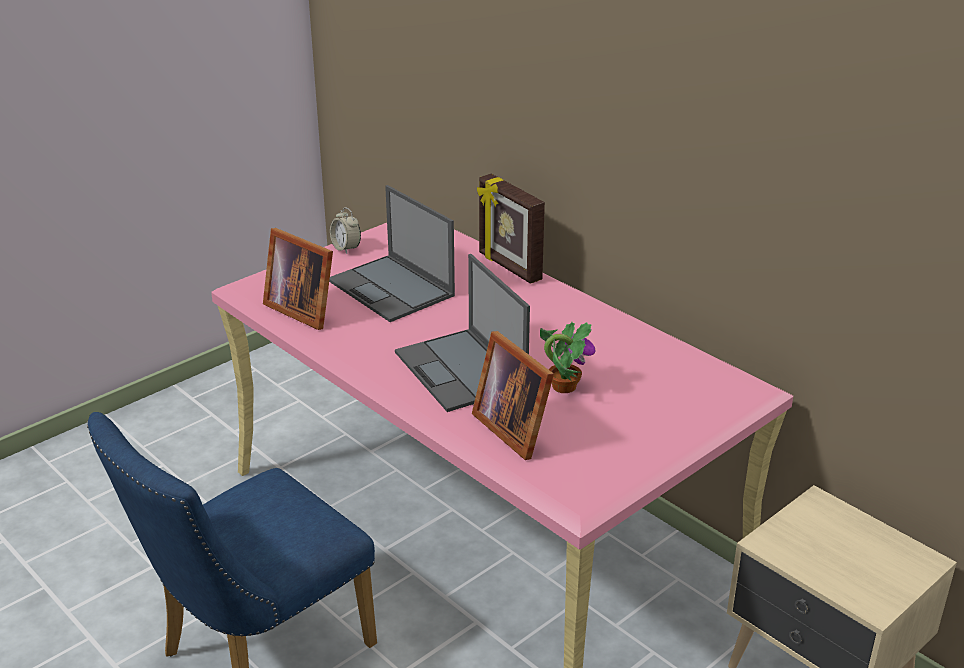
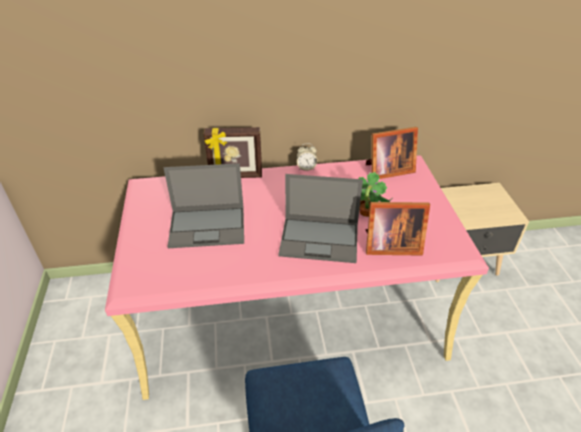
camera: 55 degrees left, 10 degrees up
(302, 309) = (188, 274): picture frame -> picture frame (387, 170)
(346, 248) = (139, 224): alarm clock -> alarm clock (306, 167)

